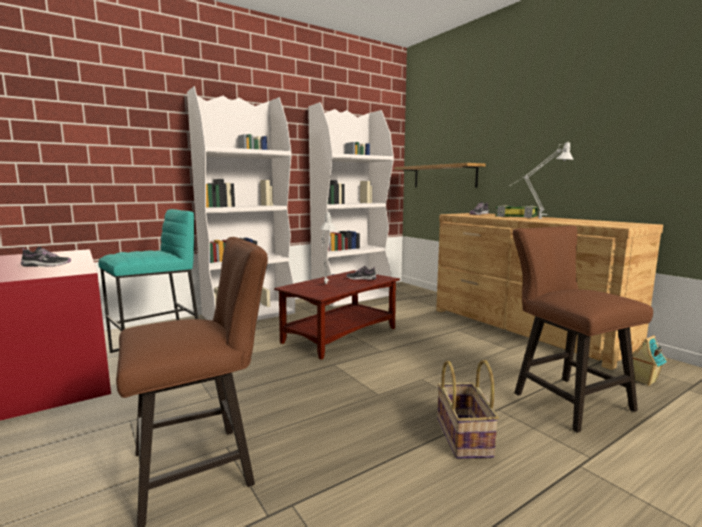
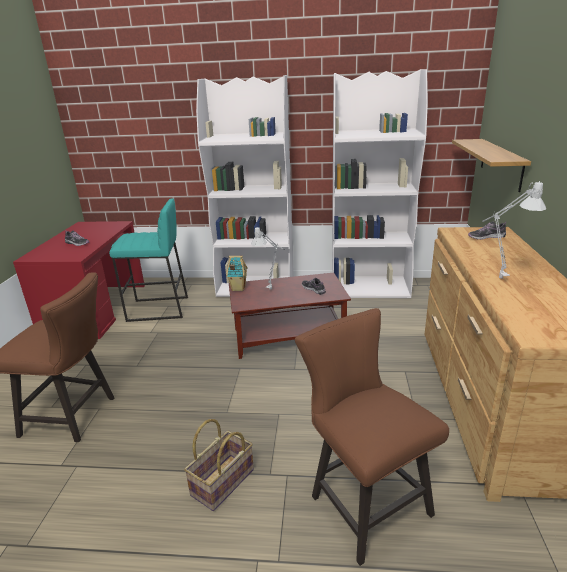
camera: 40 degrees right, 15 degrees up
(516, 216) = (509, 258): book -> none
(564, 399) = (363, 500): brown chair -> brown chair turned 45 degrees counterclockwise
(643, 381) = (498, 534): toy house -> toy house (238, 288)

